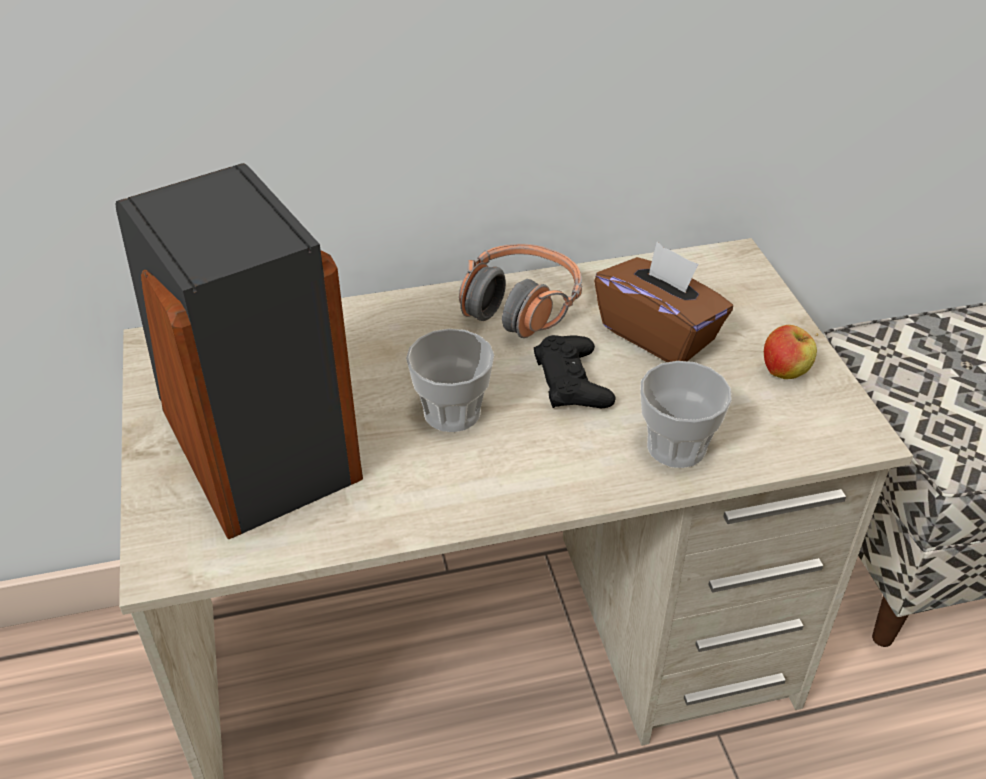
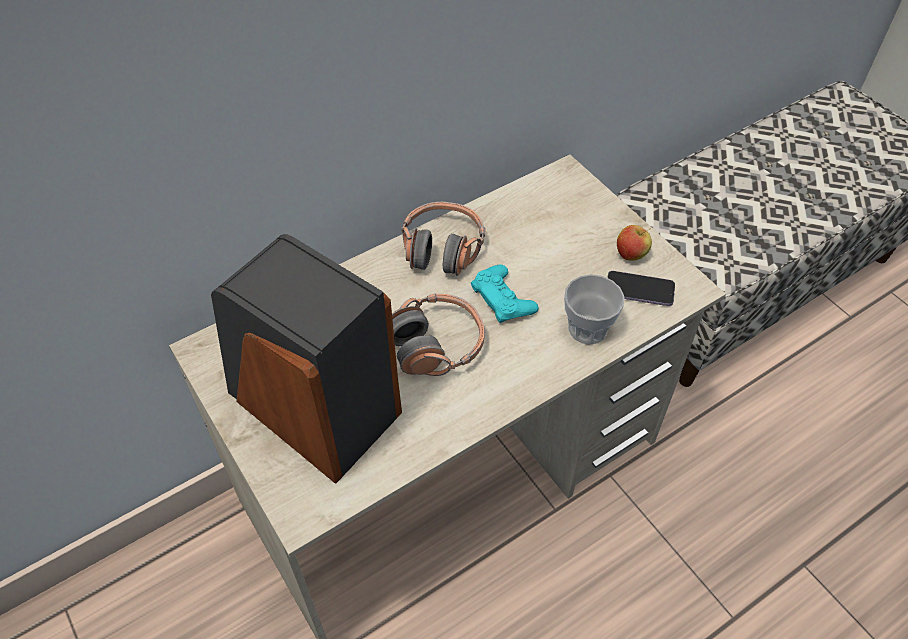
camera: 20 degrees left, 10 degrees up
(452, 412) = (436, 345): cup -> headphones
(572, 381) = (503, 298): black game controller -> turquoise game controller
(658, 334) = (542, 247): brown tissue box -> none
(778, 418) = (639, 290): none -> phone

